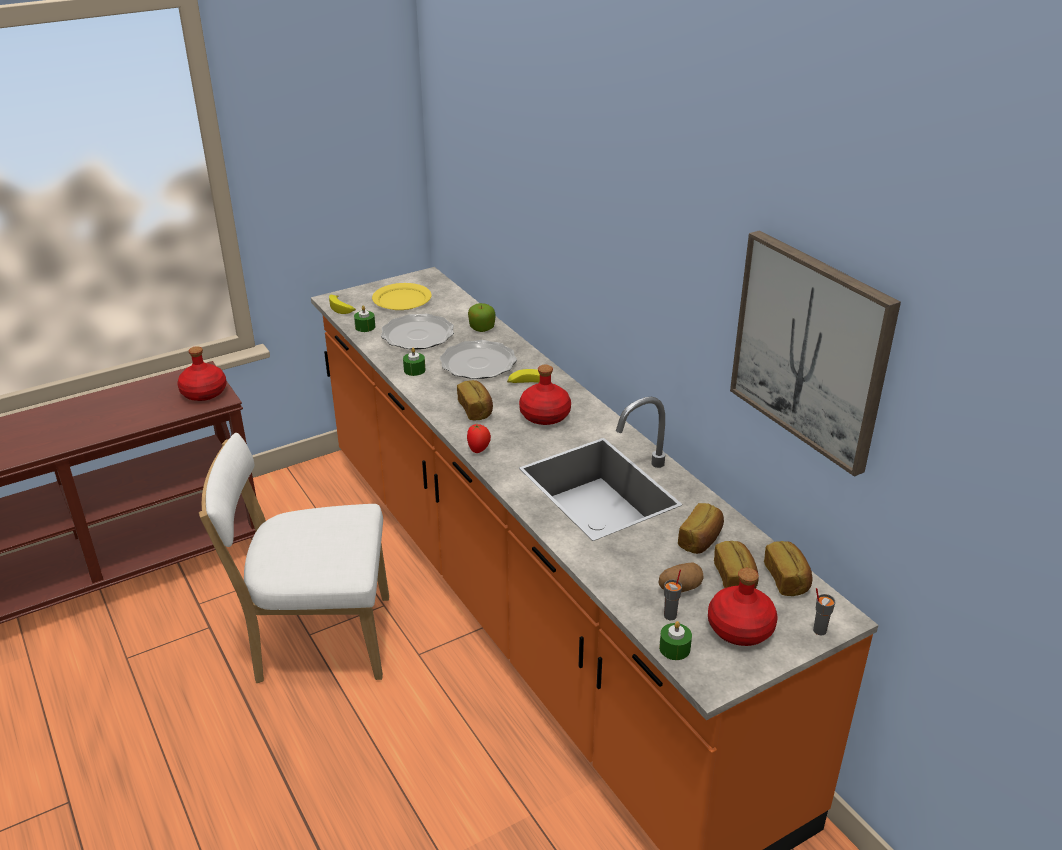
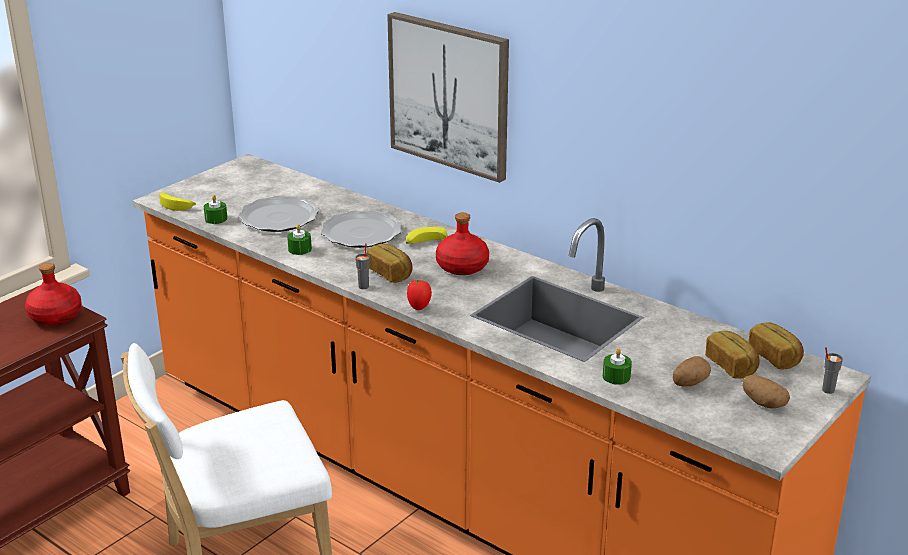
camera: 20 degrees left, 5 degrees down
(402, 300) = (237, 188): yellow plate -> none
(482, 328) = (341, 201): apple -> none
(670, 615) = (697, 406): grey cup -> grey cup (364, 286)
(674, 648) = (719, 430): green candle -> green candle (616, 376)
(701, 540) = (681, 341): bread -> none
(740, 629) = (763, 403): red bottle -> potato
(811, 349) = (770, 133): picture -> picture (450, 95)

